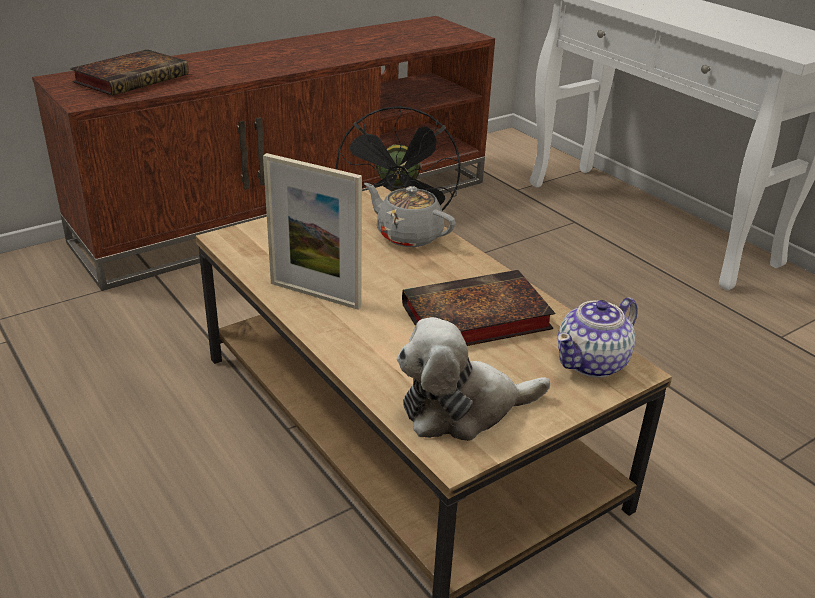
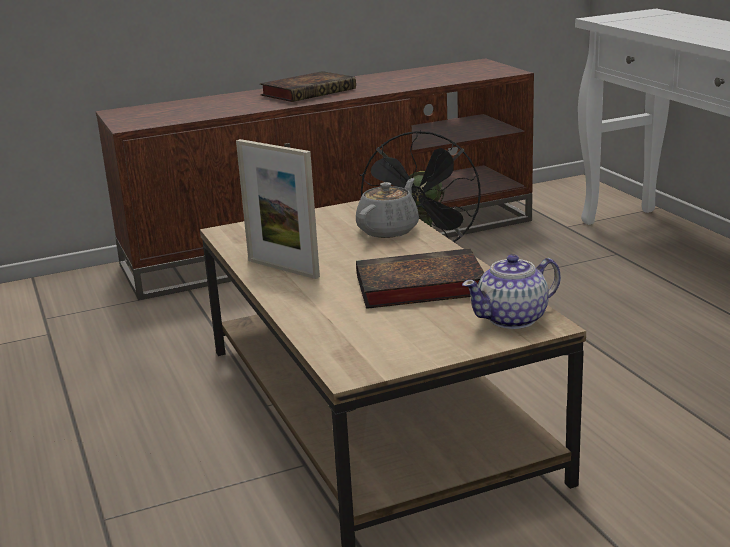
camera: 15 degrees right, 10 degrees down
(133, 78) = (178, 110): book -> book (309, 92)
(408, 235) = (389, 230): grey teapot -> grey teapot turned 75 degrees clockwise
(462, 409) = (373, 345): plush toy -> none

